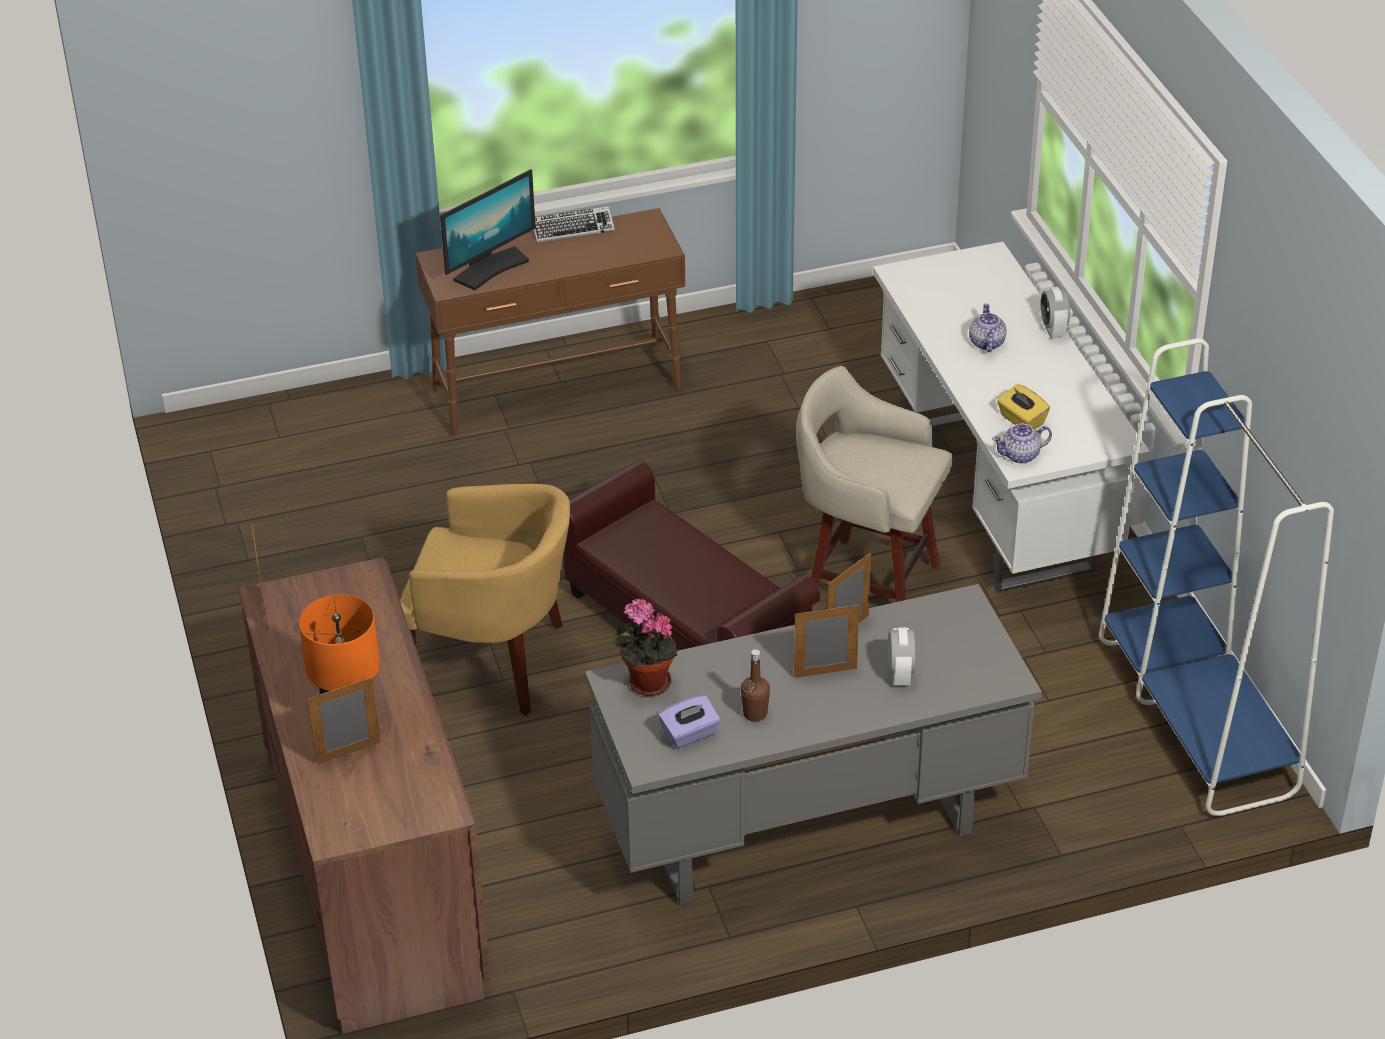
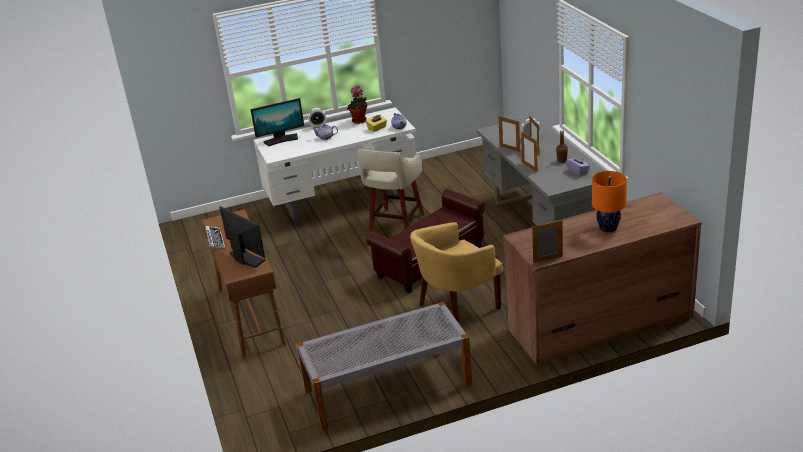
camera: 90 degrees left, 10 degrees down
(279, 561) = (388, 388): none -> grey bench
(348, 753) = (634, 223): picture frame -> picture frame (529, 167)
(494, 662) = (457, 308): yellow armchair -> yellow armchair turned 135 degrees counterclockwise
(645, 683) = (552, 182): potted plant -> potted plant (359, 121)
(990, 279) = (281, 140): none -> monitor
(1196, 720) = (467, 159): blue clothes rack -> none

